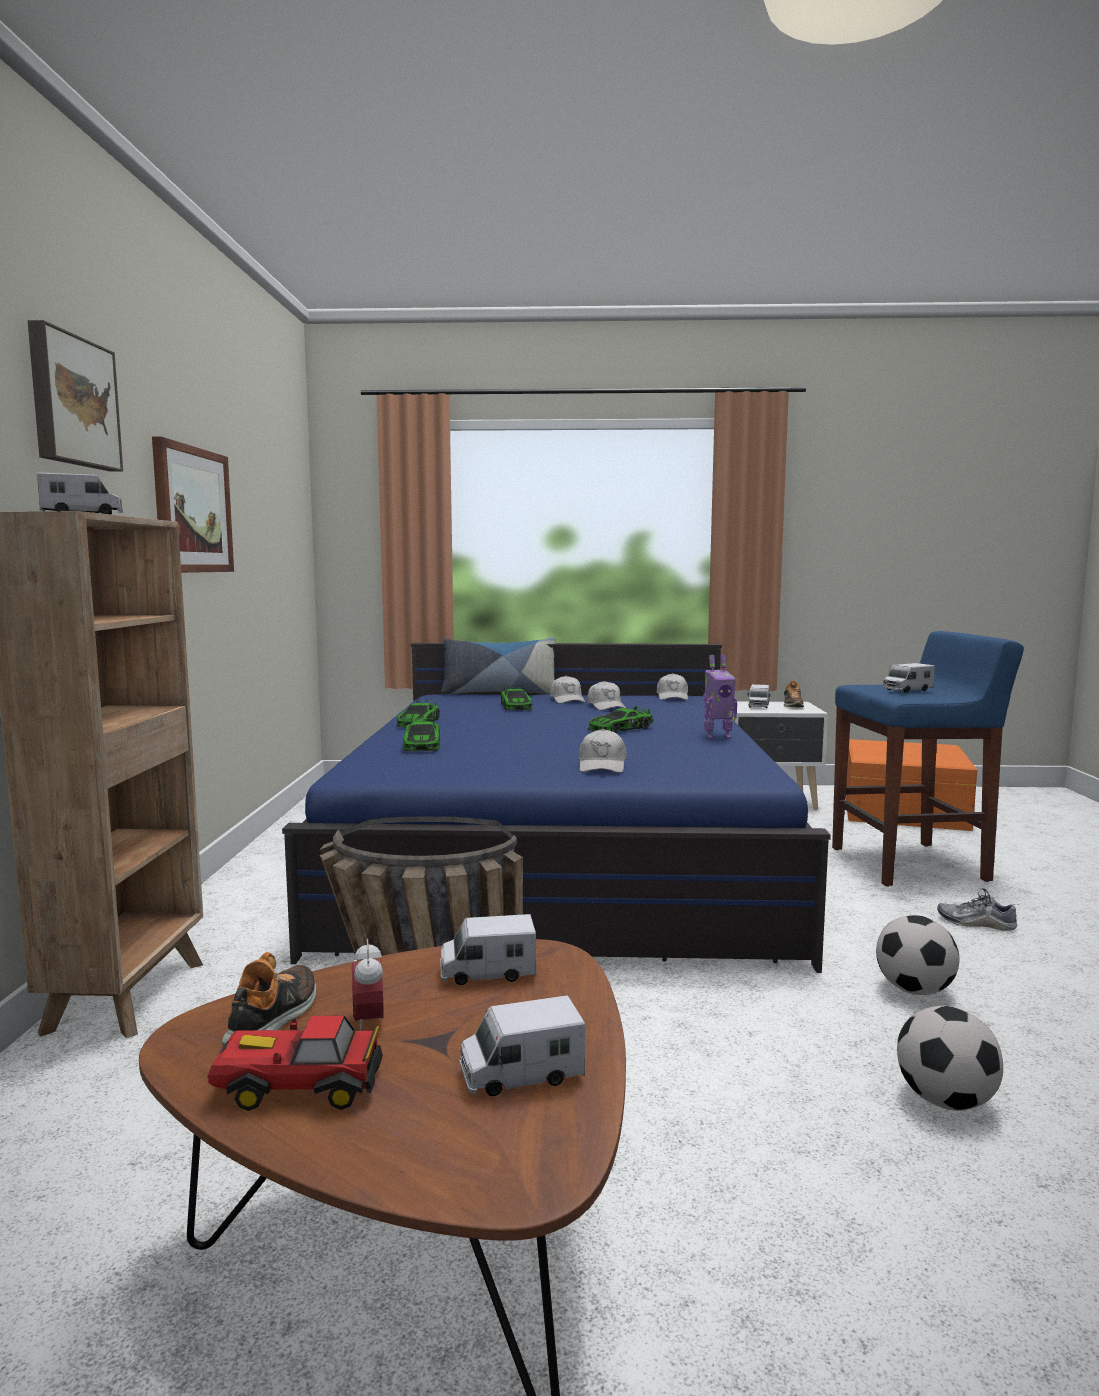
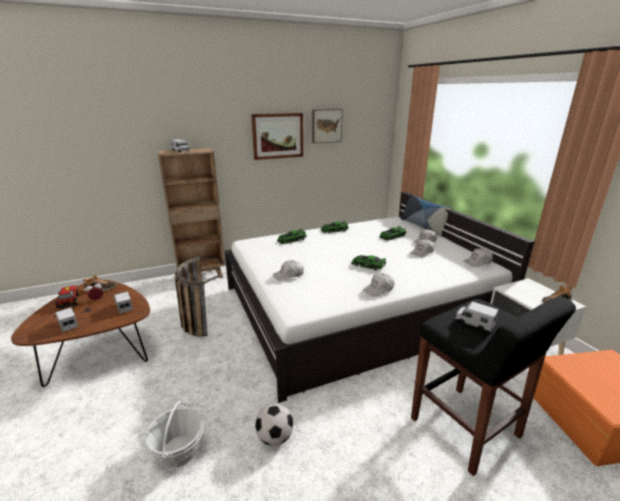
camera: 65 degrees right, 15 degrees up
(71, 401) = (205, 112): picture -> picture (326, 125)
(561, 854) = (358, 306): blue bed -> white bed
(717, 736) = (379, 289): toy robot -> white cap
(758, 706) = (531, 291): toy truck -> none
(911, 864) = (466, 429): blue stool -> black stool
(945, 1101) = (179, 451): football -> basket
(976, 923) = (383, 465): shoe -> none

